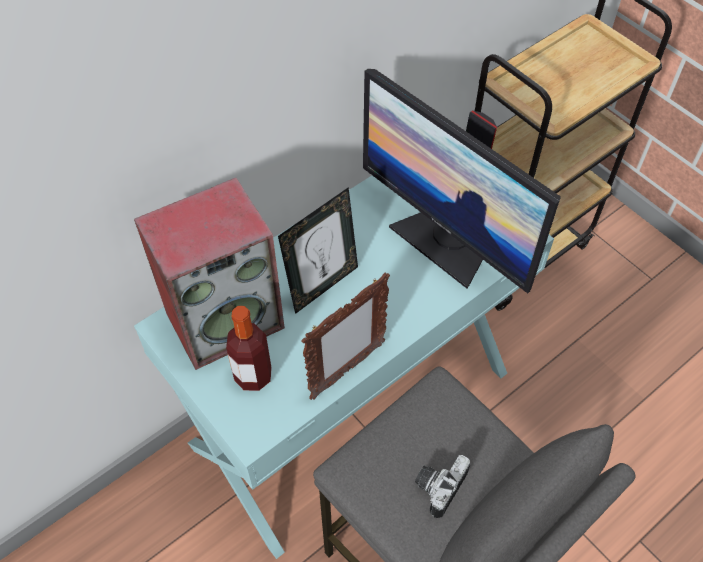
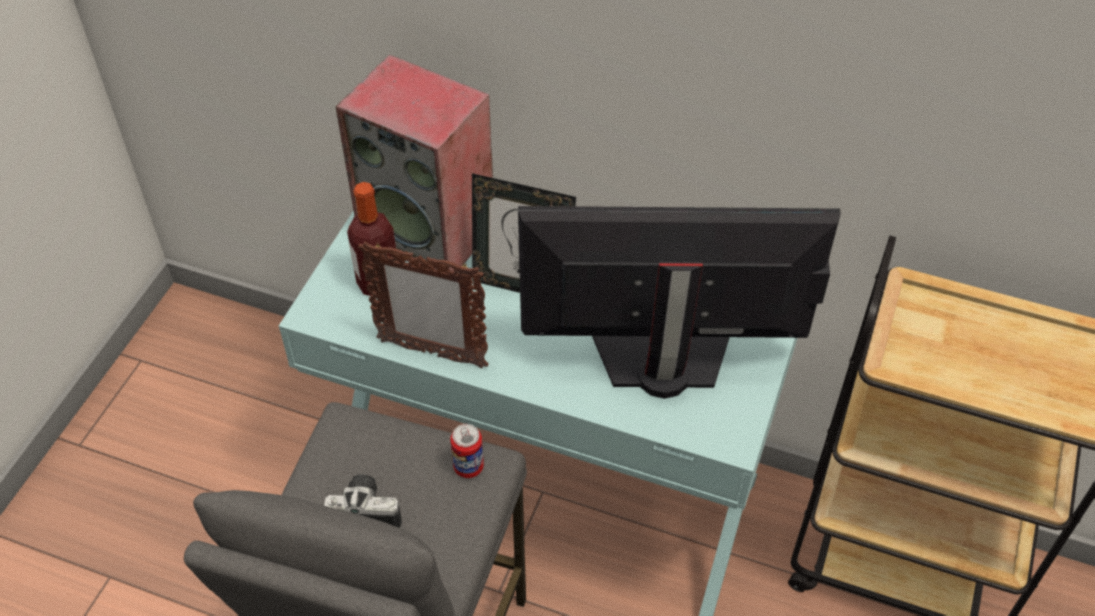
camera: 60 degrees right, 5 degrees down
(437, 402) = (468, 467): none -> can
(445, 242) = (662, 366): monitor -> monitor turned 75 degrees clockwise

